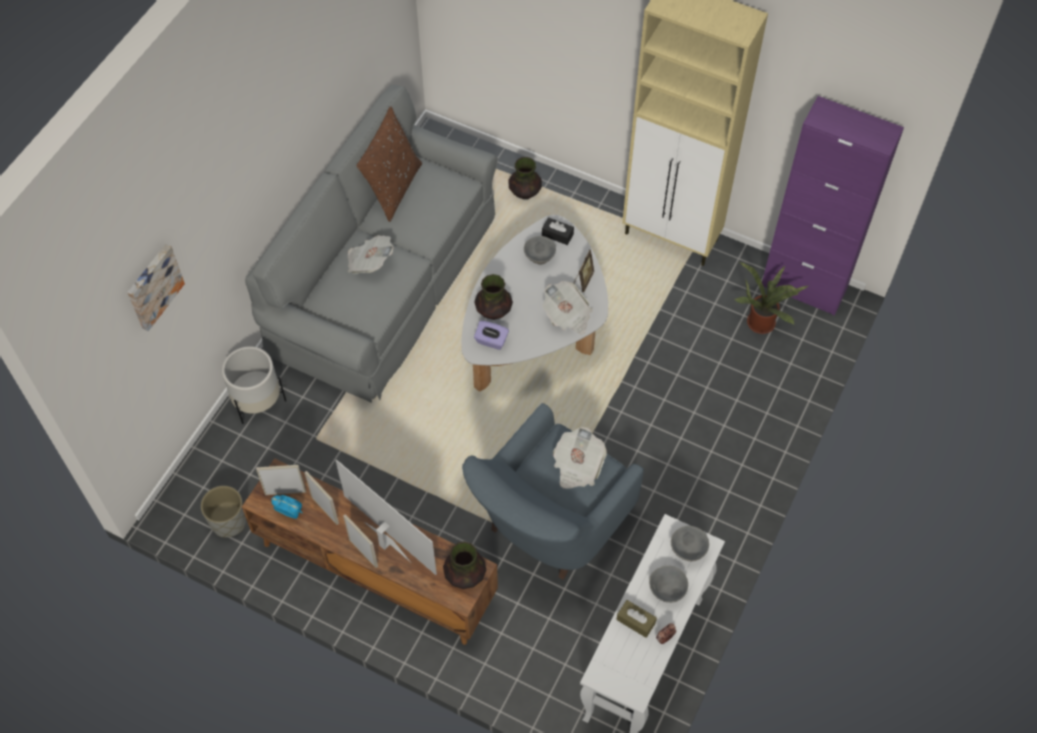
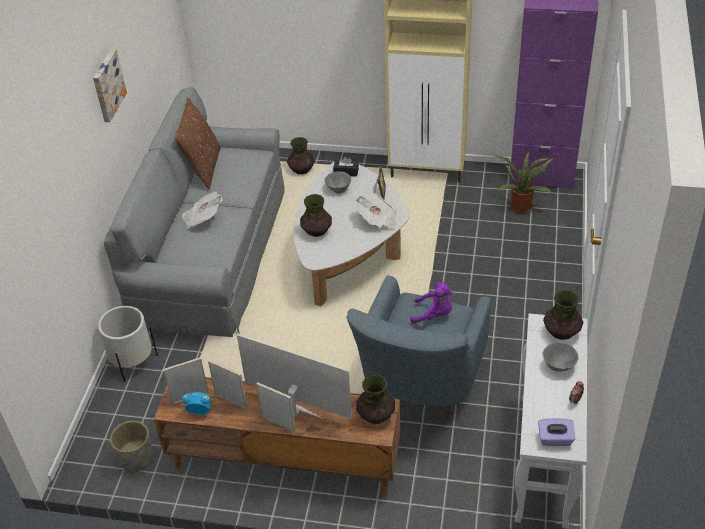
camera: 15 degrees left, 15 degrees down
(153, 286) = (34, 224): picture -> picture (107, 85)
(491, 341) = (323, 251): purple tissue box -> purple tissue box (555, 439)
(577, 466) = (434, 314): newspaper -> purple plush toy
(635, 621) = (544, 395): brown tissue box -> none
(689, 550) = (561, 332): grey bowl -> vase

